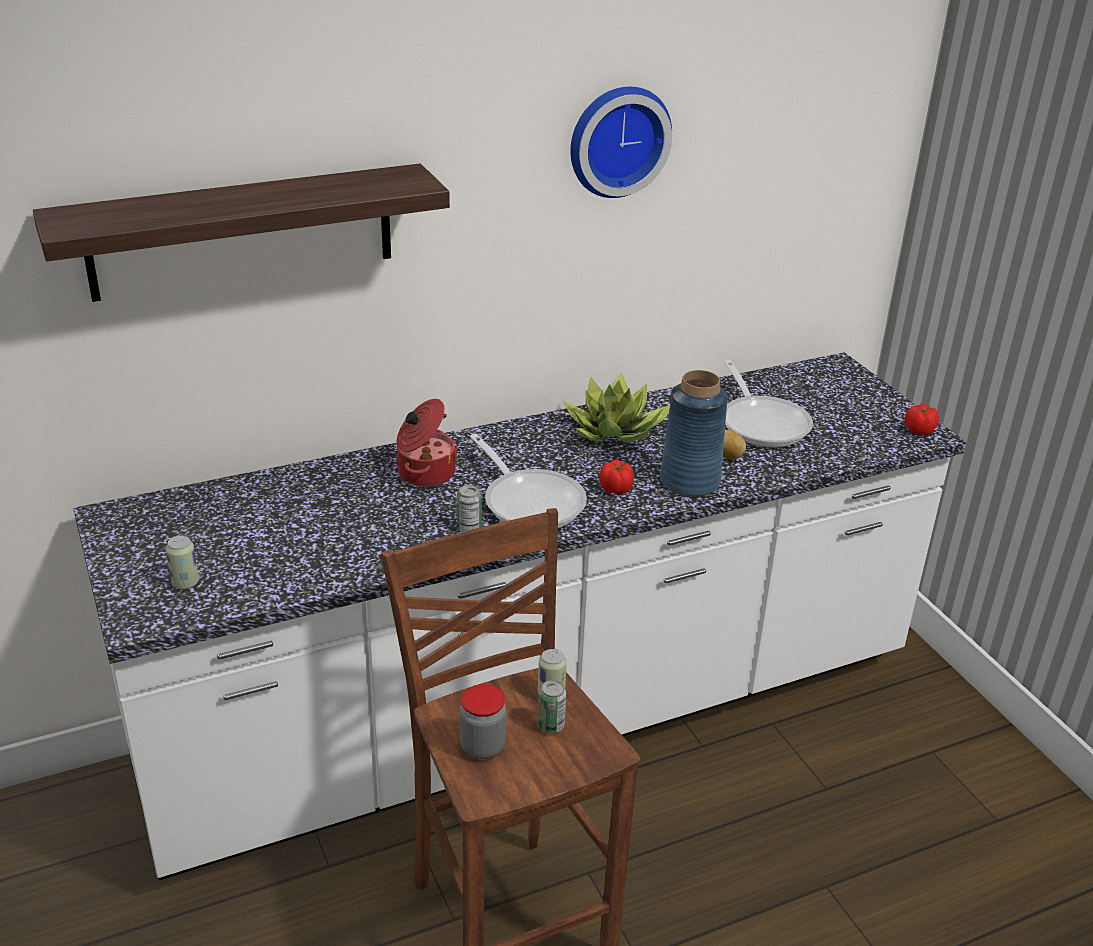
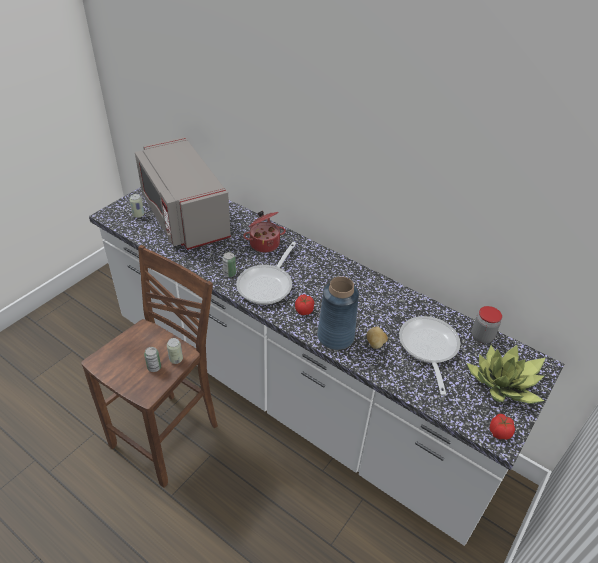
camera: 60 degrees right, 10 degrees up
(242, 232) = (231, 86): shelf -> none
(255, 531) = (184, 216): none -> grey microwave
(482, 747) = (128, 350): jar -> jar (481, 336)
(616, 140) = (421, 129): wall clock -> none
(616, 430) = (361, 291): potted plant -> potted plant (503, 384)
(762, 423) = (428, 348): frying pan -> frying pan turned 135 degrees clockwise

